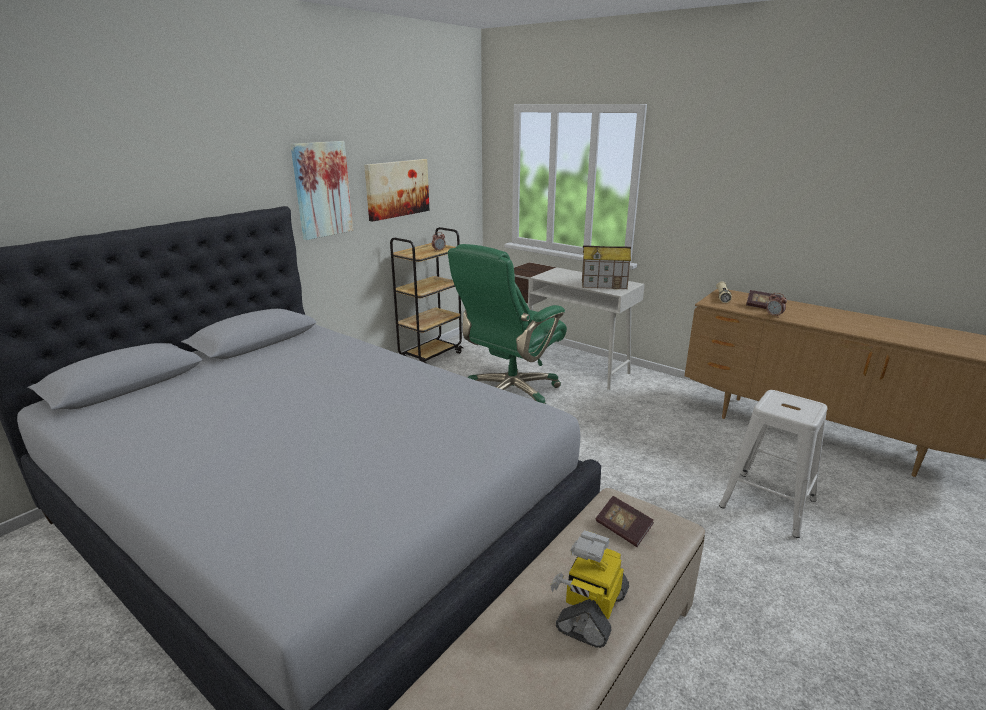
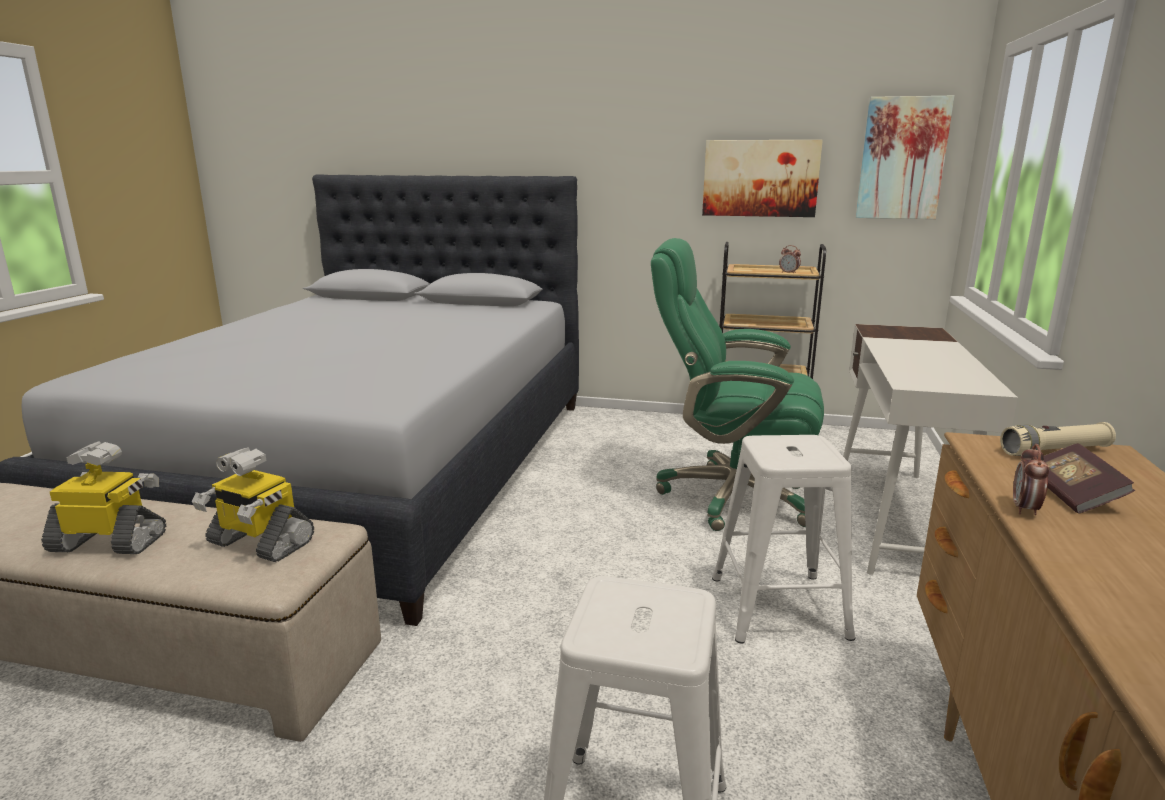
camera: 65 degrees right, 5 degrees down
(322, 189) = (637, 166): picture -> picture (902, 158)
(604, 284) = (935, 373): toy house -> none
(623, 529) = (259, 543): book -> toy robot
(625, 419) = (779, 607): none -> white stool

